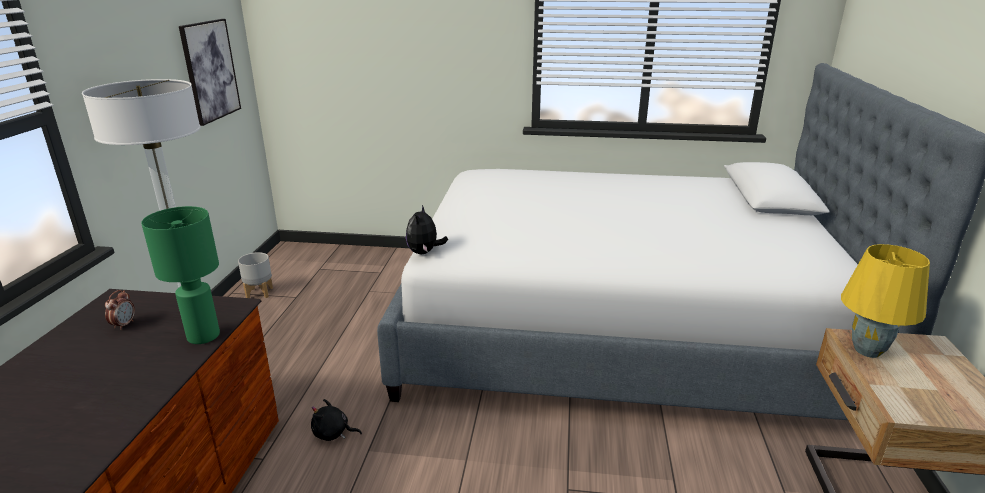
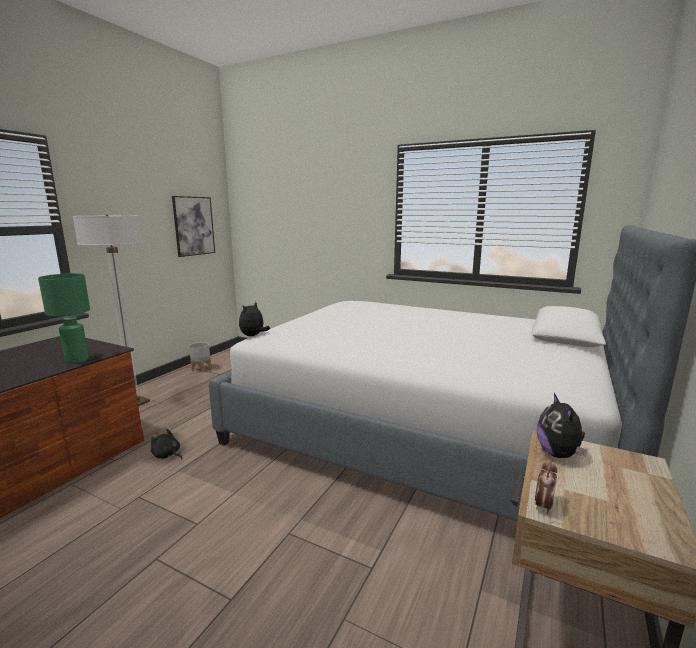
camera: 20 degrees right, 10 degrees down
(124, 325) = (49, 349): alarm clock -> alarm clock (543, 505)
(868, 351) = (558, 454): yellow table lamp -> plush toy

